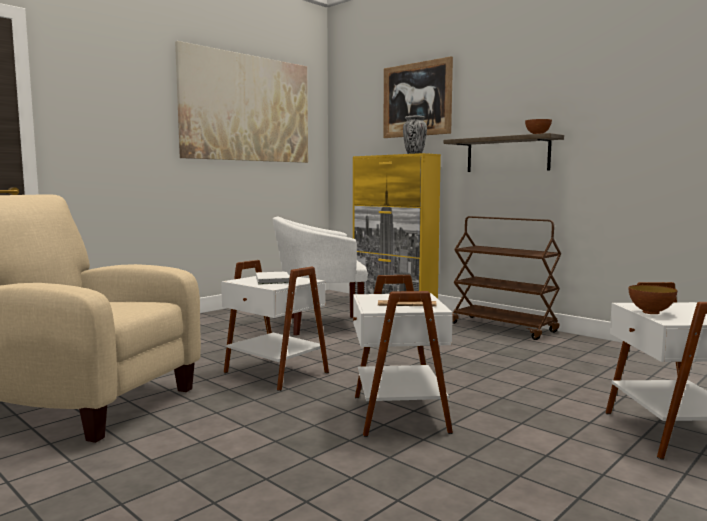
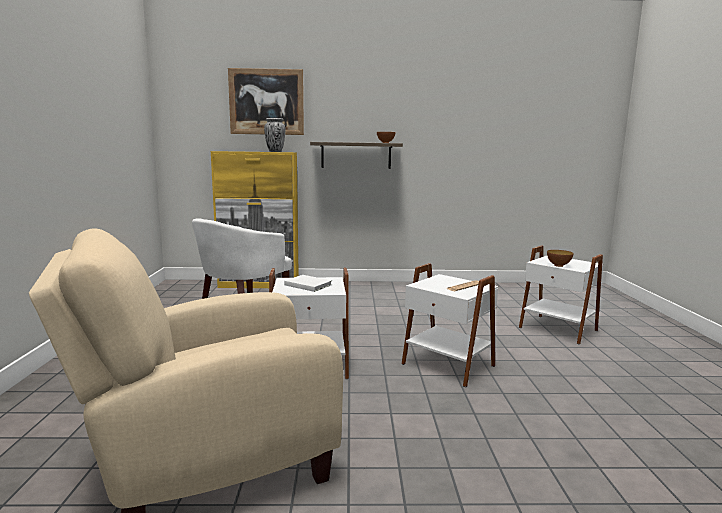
camera: 45 degrees left, 5 degrees up
(247, 108) = (102, 96): picture -> none
(503, 328) = (367, 286): brown cart -> none

